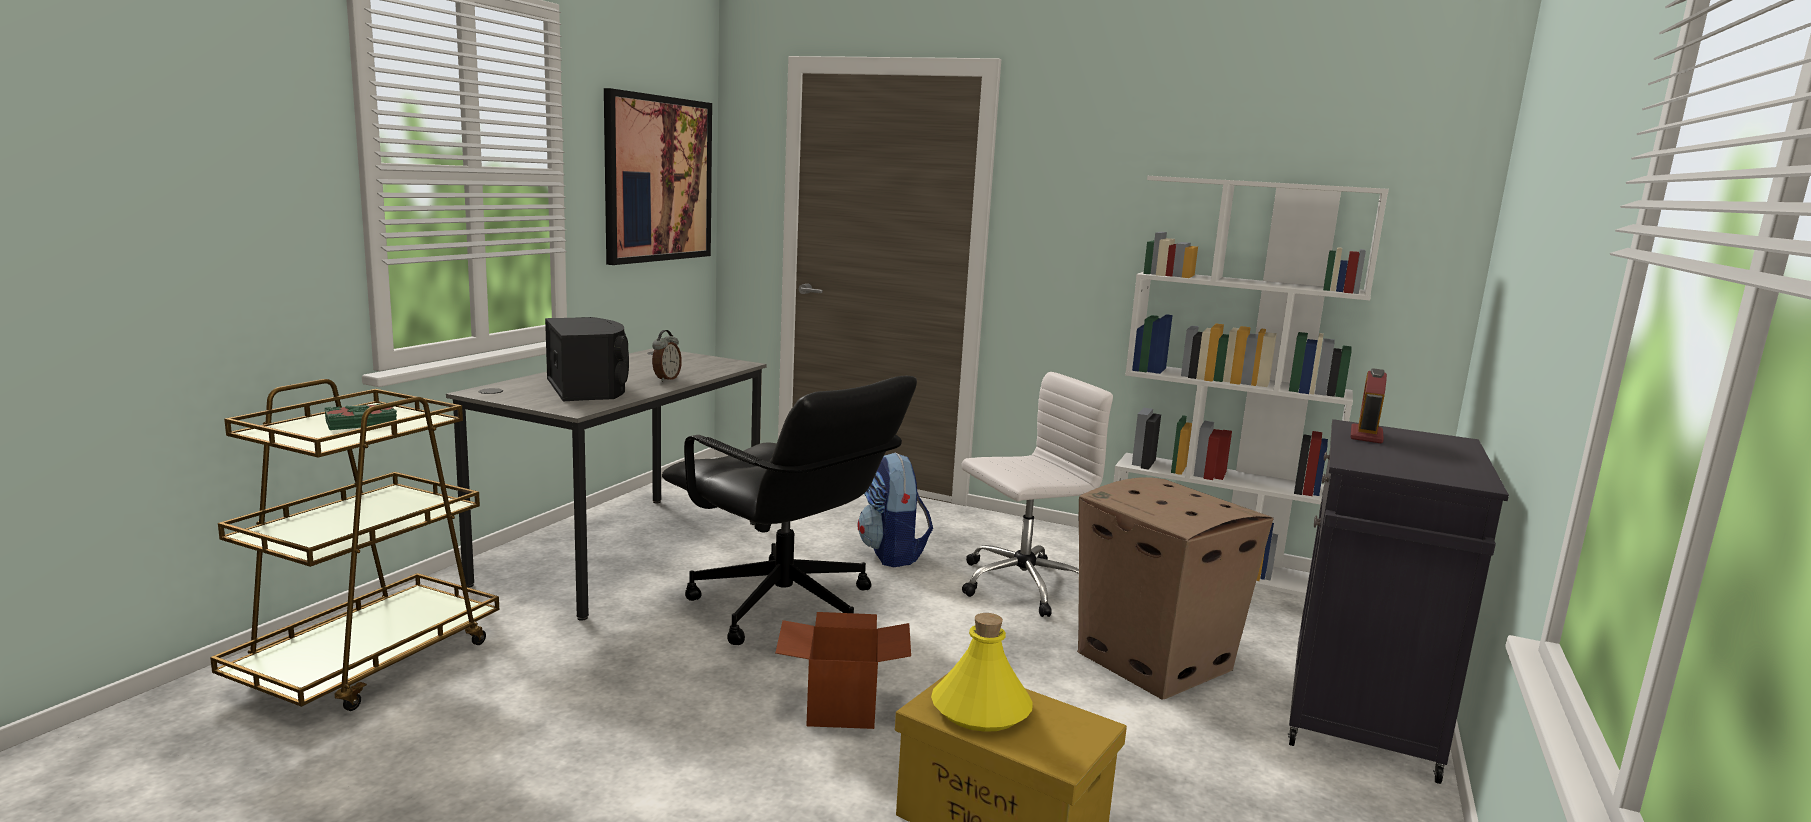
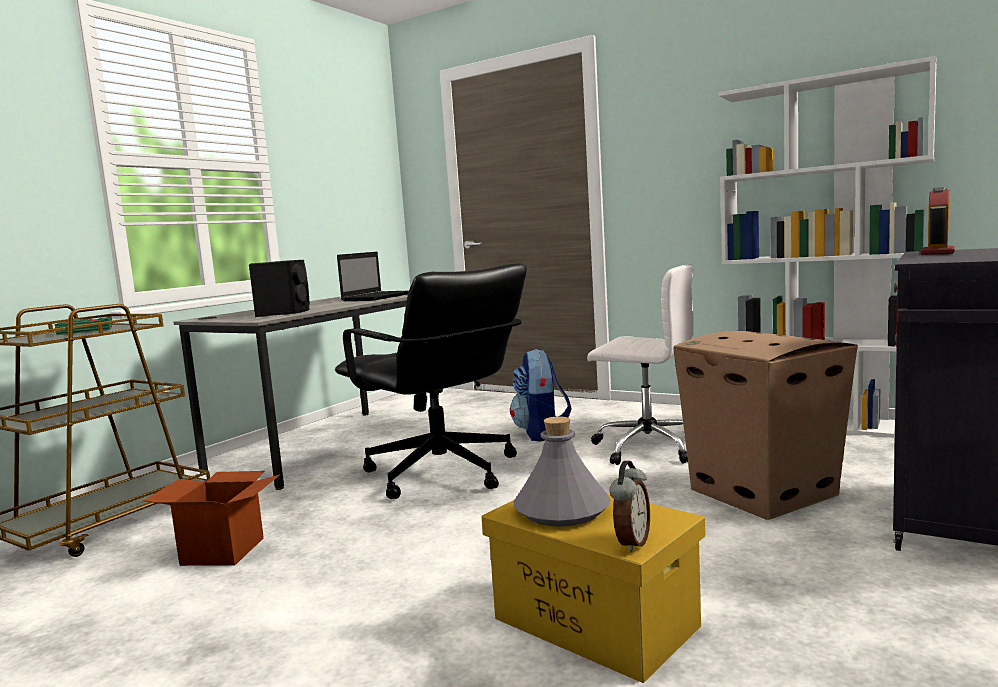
camera: 10 degrees right, 5 degrees down
(658, 179) = (350, 172): picture -> none
(666, 379) = (345, 303): alarm clock -> alarm clock (631, 543)
(699, 365) = (378, 297): none -> laptop
(842, 709) = (469, 539): cardboard box -> cardboard box (223, 551)
(980, 709) = (561, 511): yellow bottle -> grey bottle
(1020, 586) = (646, 447): white office chair -> white office chair turned 45 degrees clockwise

